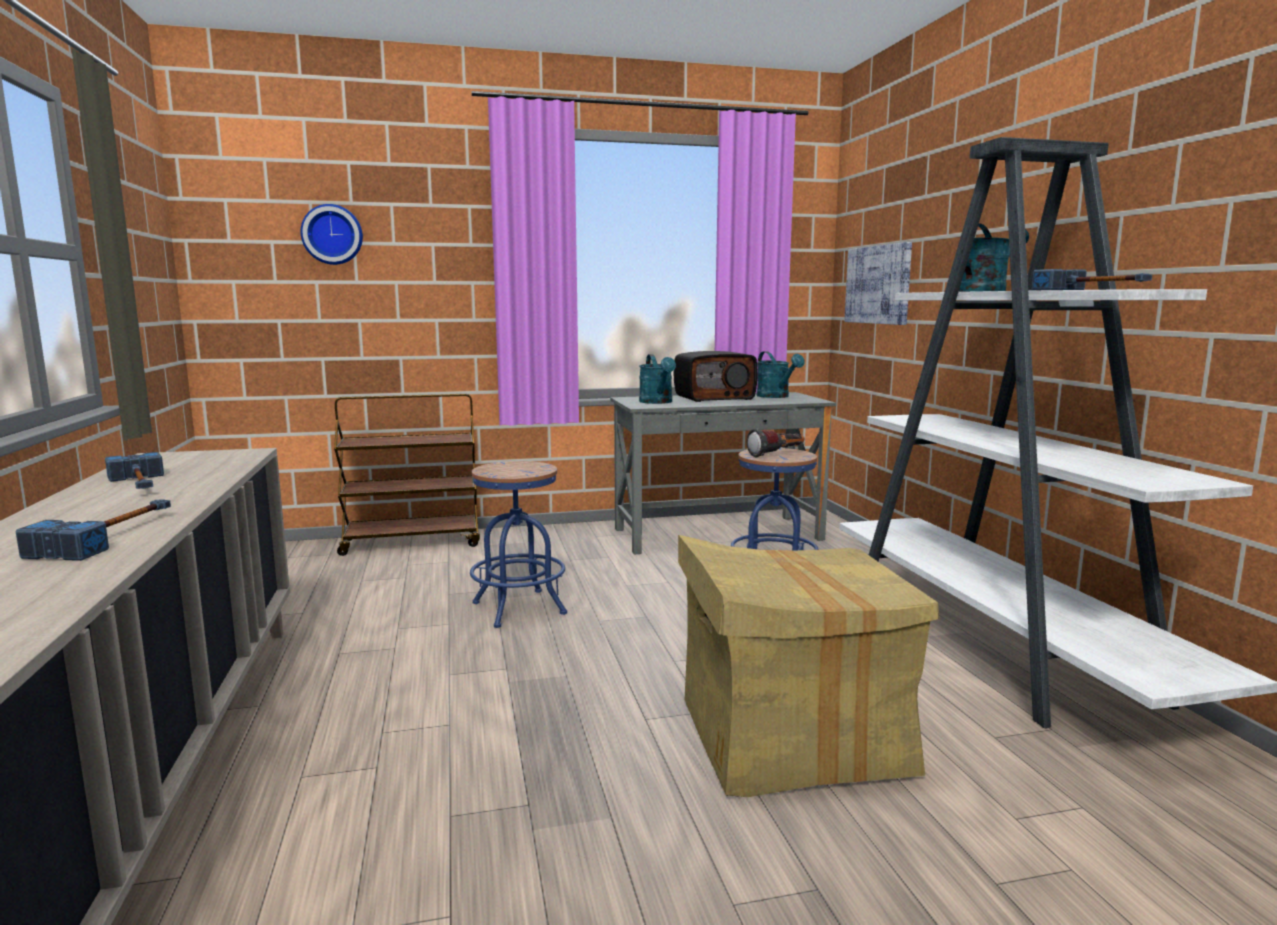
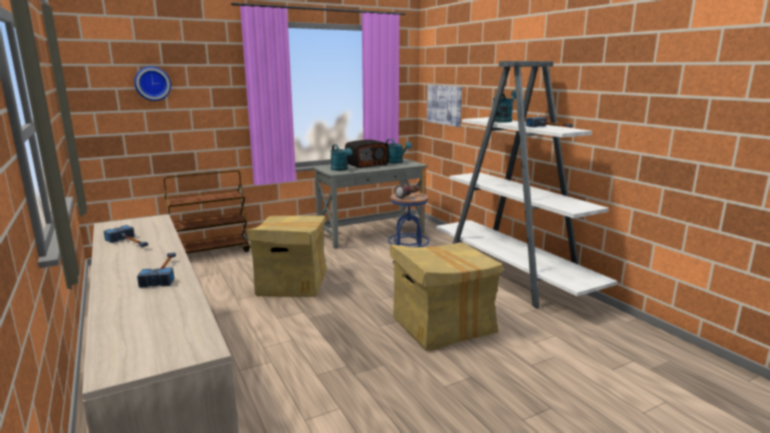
camera: 15 degrees left, 5 degrees up
(519, 608) = (292, 283): blue stool -> cardboard box

